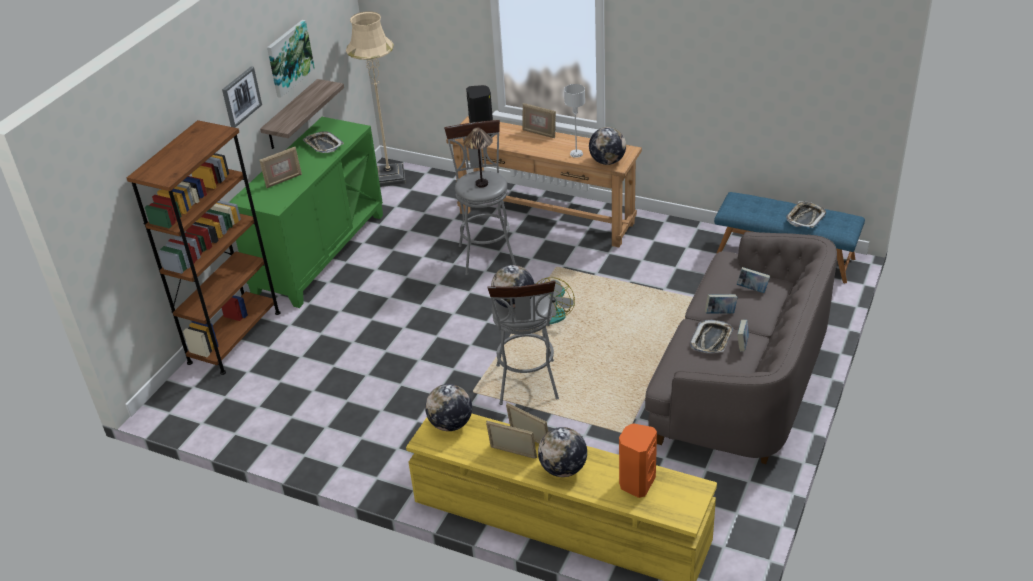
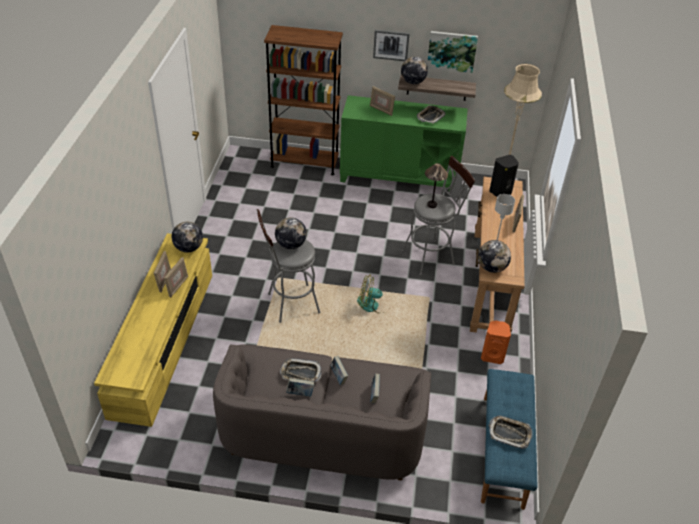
camera: 70 degrees right, 5 degrees up
(563, 469) = (151, 307): globe -> globe (413, 82)
(636, 483) = (140, 345): orange speaker -> orange speaker (492, 356)

